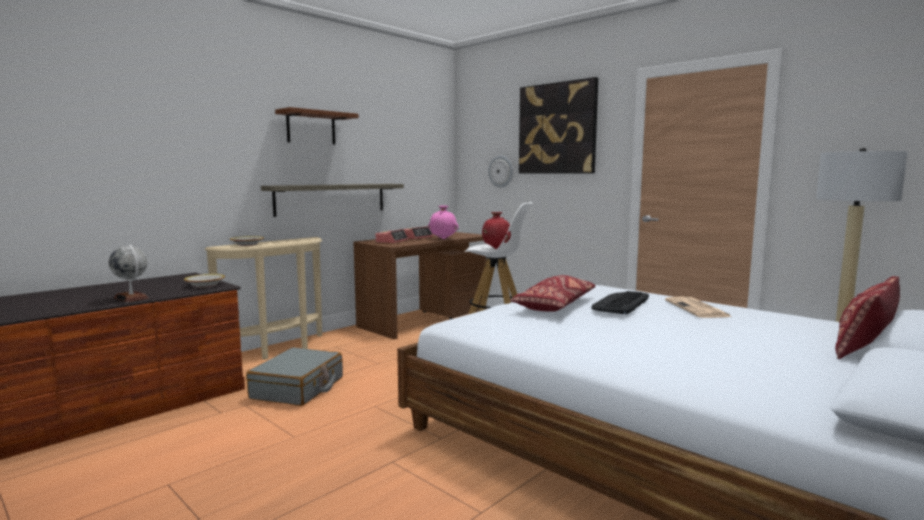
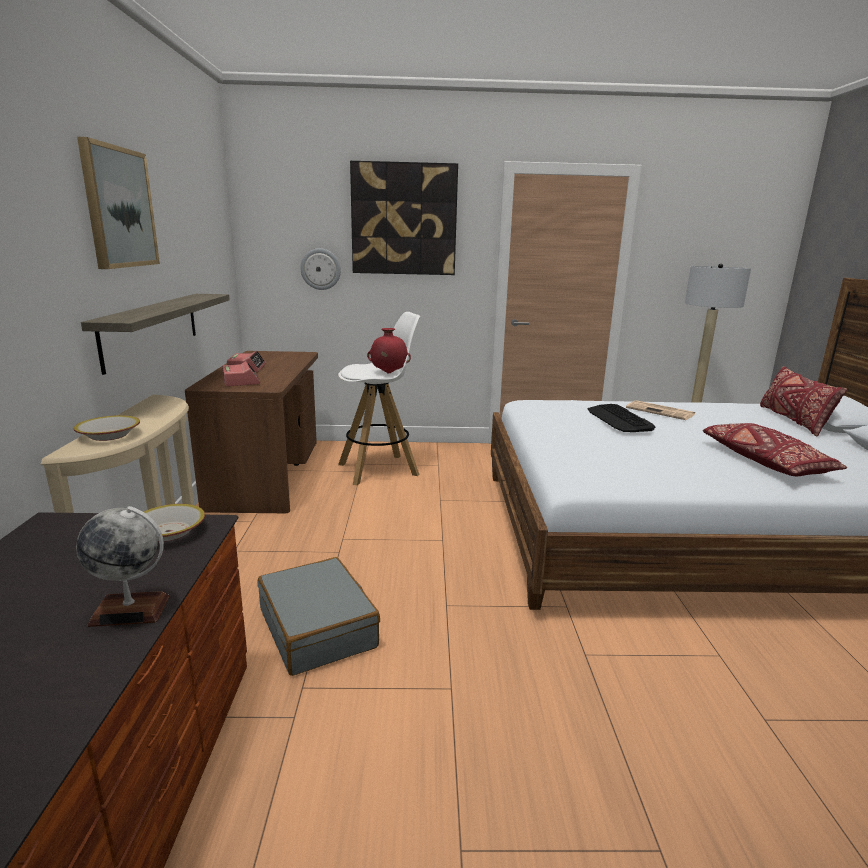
camera: 45 degrees left, 10 degrees up
(311, 128) = (119, 208): brown shelf -> picture
(443, 239) = (290, 366): pink vase -> none
(555, 305) = (582, 434): red pillow -> red pillow (764, 461)

